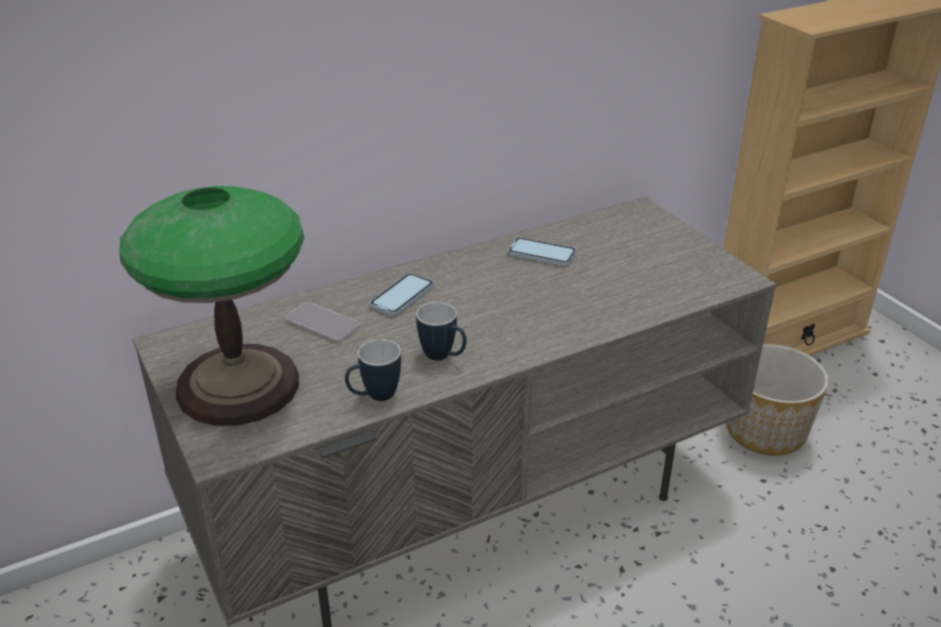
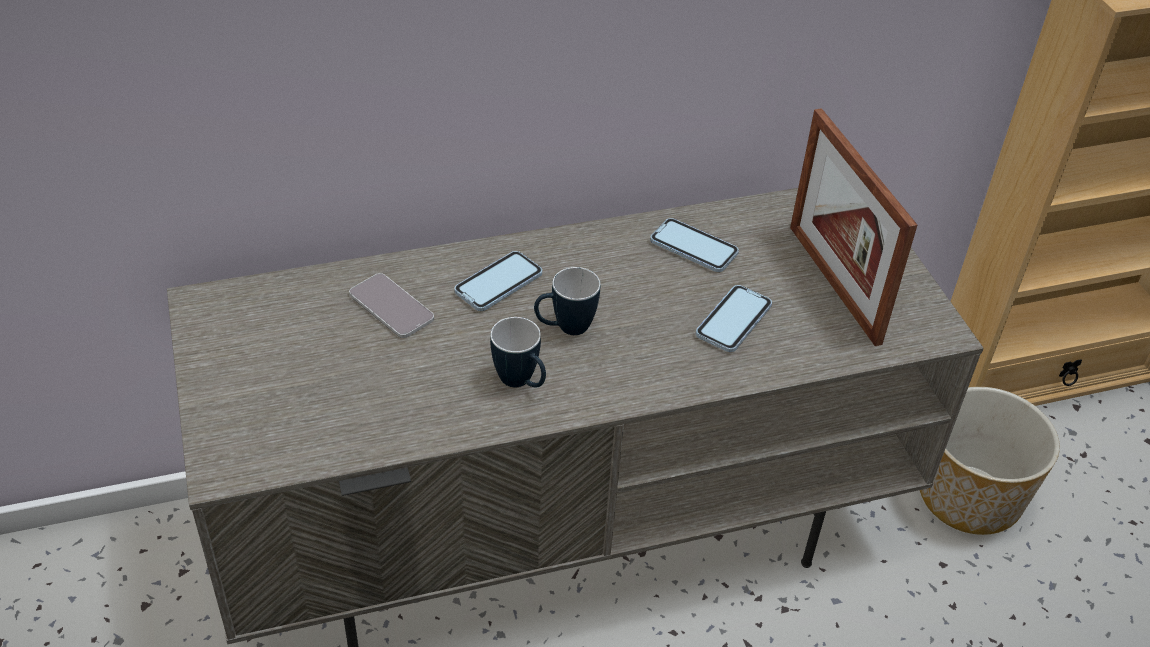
camera: 10 degrees right, 10 degrees up
(239, 385) = (271, 380): table lamp -> none
(374, 397) = (422, 425): mug -> mug (565, 328)
(589, 293) = (733, 320): none -> phone
(653, 260) = (834, 283): none -> picture frame

